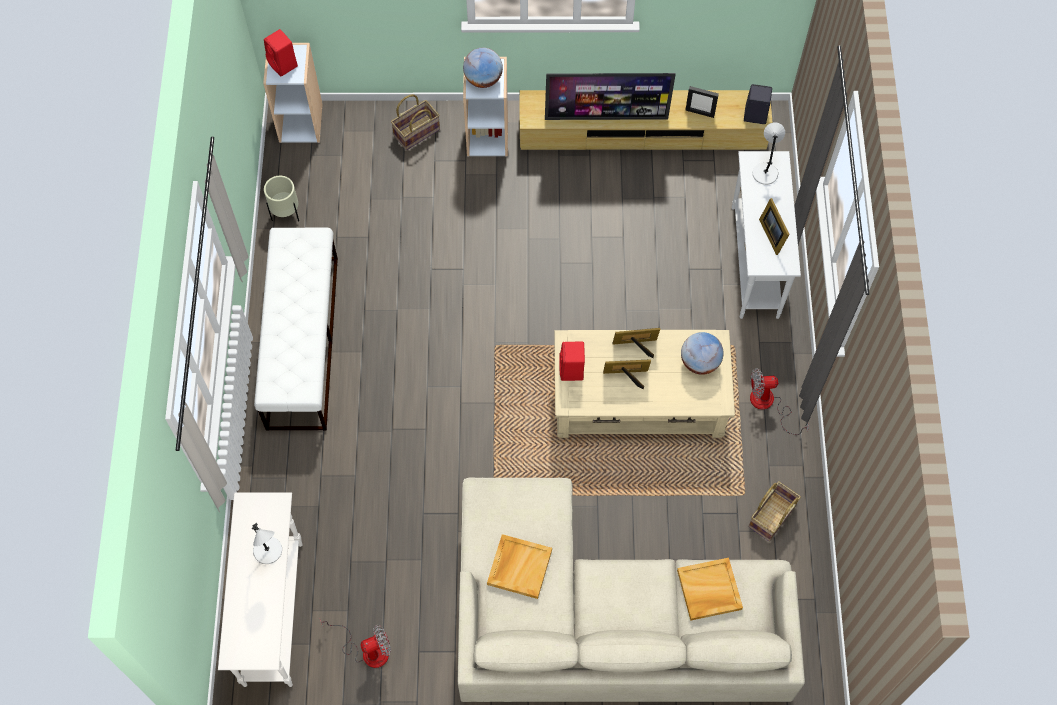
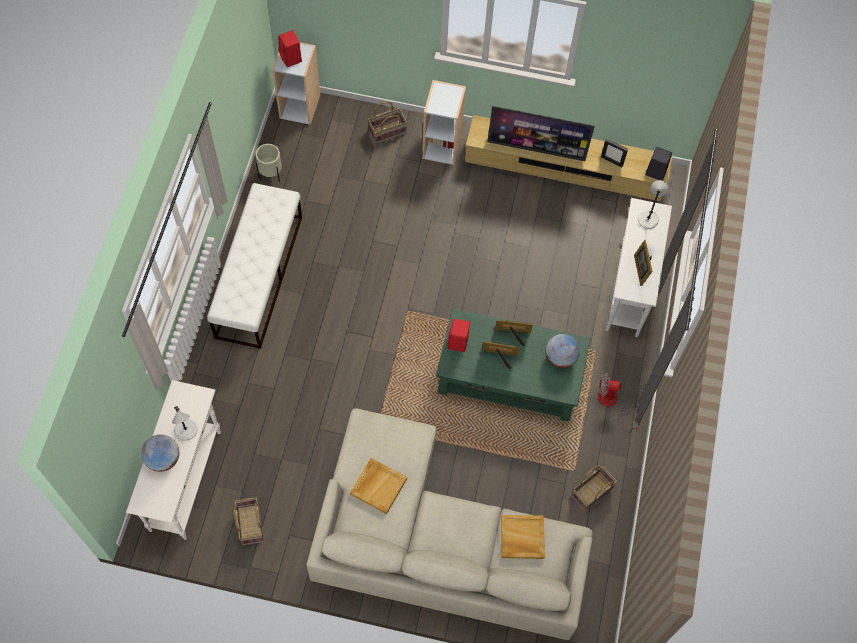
camera: 10 degrees right, 0 degrees up
(367, 650) = (250, 524): fan -> basket
(483, 79) = (443, 100): globe -> globe (163, 459)
(638, 400) = (508, 378): beige coffee table -> green coffee table

